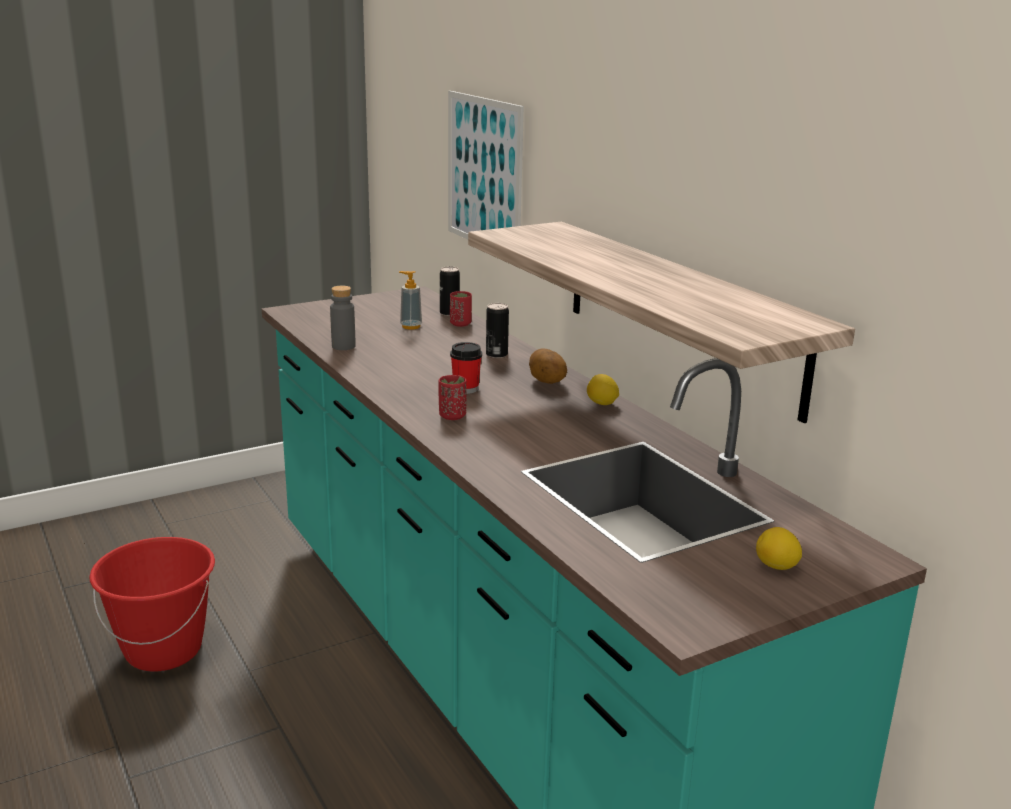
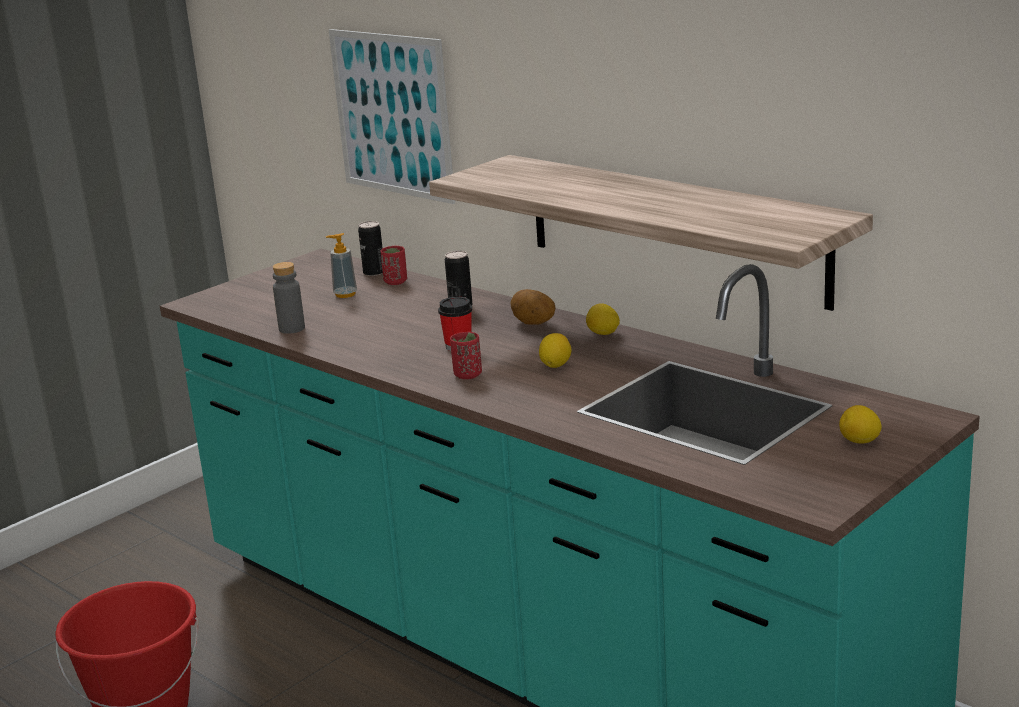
camera: 15 degrees left, 0 degrees up
(536, 424) = (555, 365): none -> lemon

